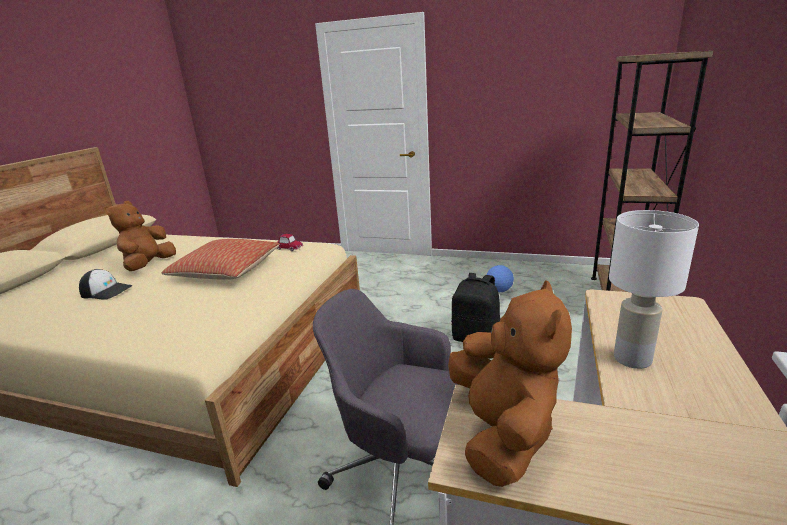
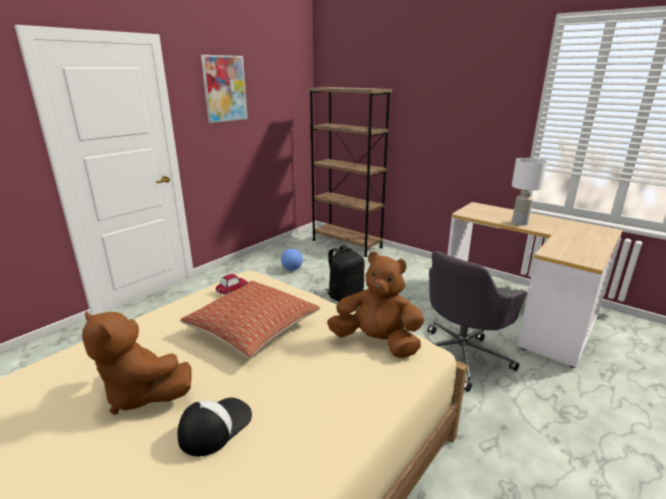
camera: 70 degrees left, 0 degrees up
(497, 63) = (225, 89): none -> picture
(502, 433) = (571, 253): brown plush toy -> brown plush toy (377, 342)

